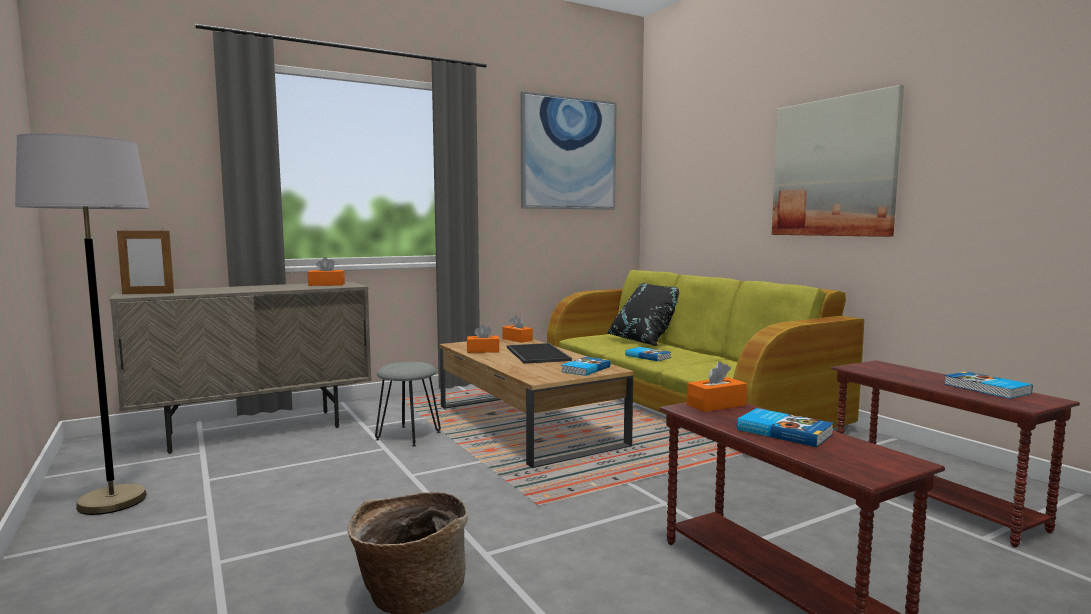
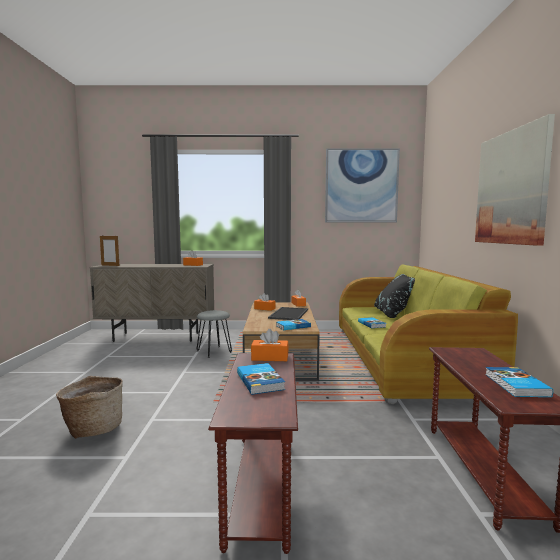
camera: 30 degrees right, 0 degrees up
(112, 501) = (66, 358): grey floor lamp -> none

